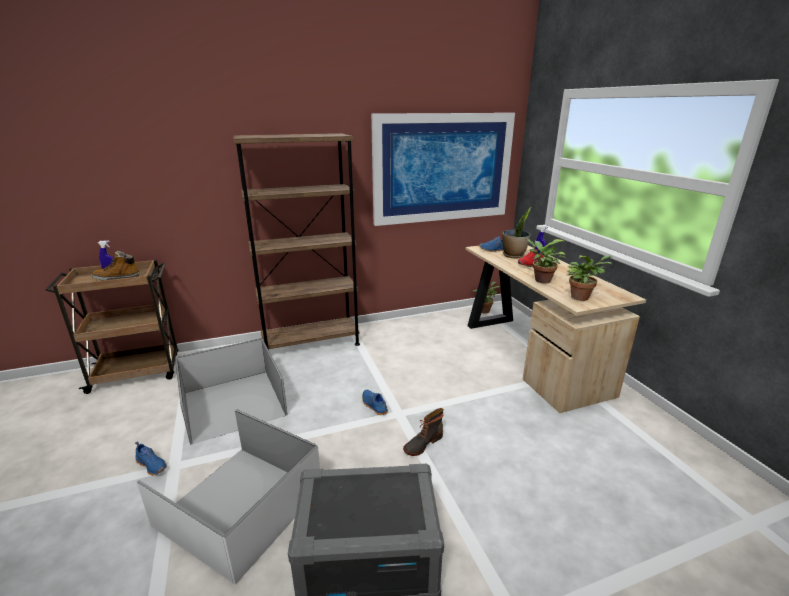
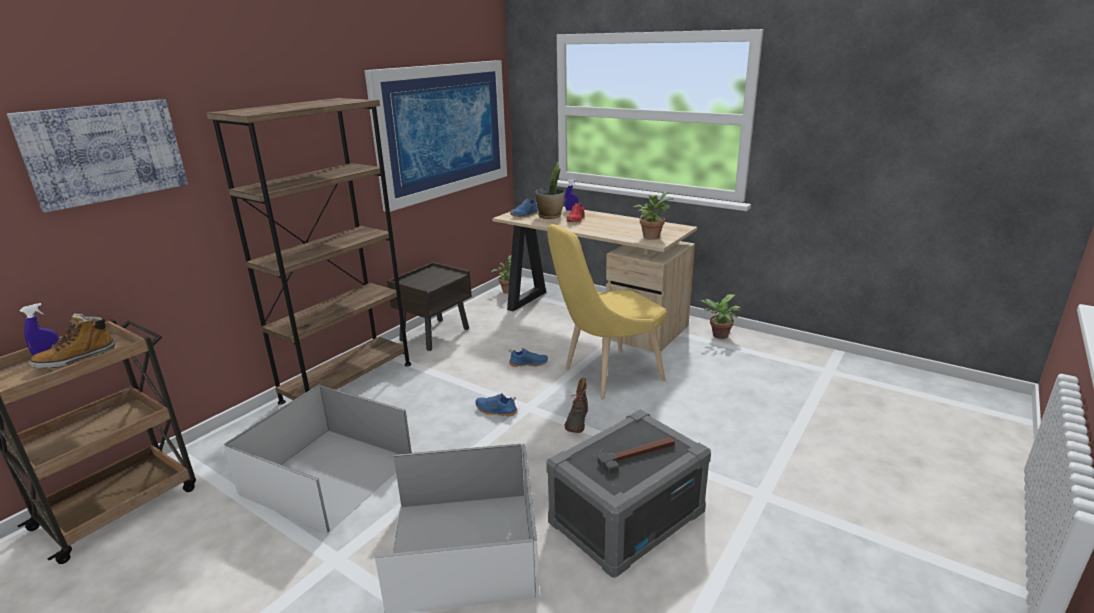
camera: 35 degrees left, 0 degrees up
(152, 465) = (304, 573): blue shoe -> blue shoe (528, 363)
(165, 155) = (105, 152): none -> picture
(371, 507) = (636, 455): none -> hammer
(397, 328) = (435, 334): none -> brown nightstand
(488, 414) = (606, 376): none -> yellow chair
(540, 280) = (603, 231): potted plant -> potted plant (718, 336)

